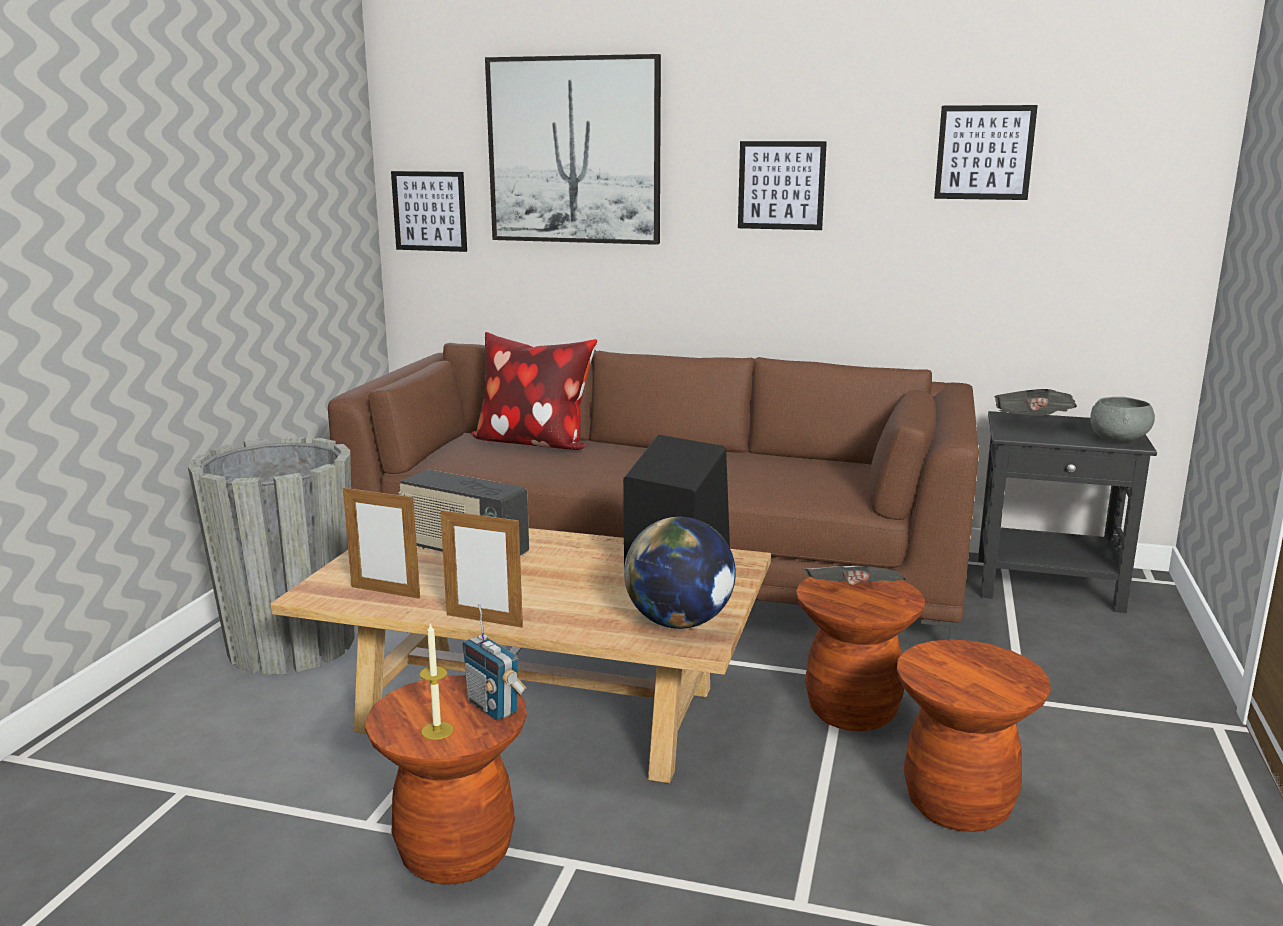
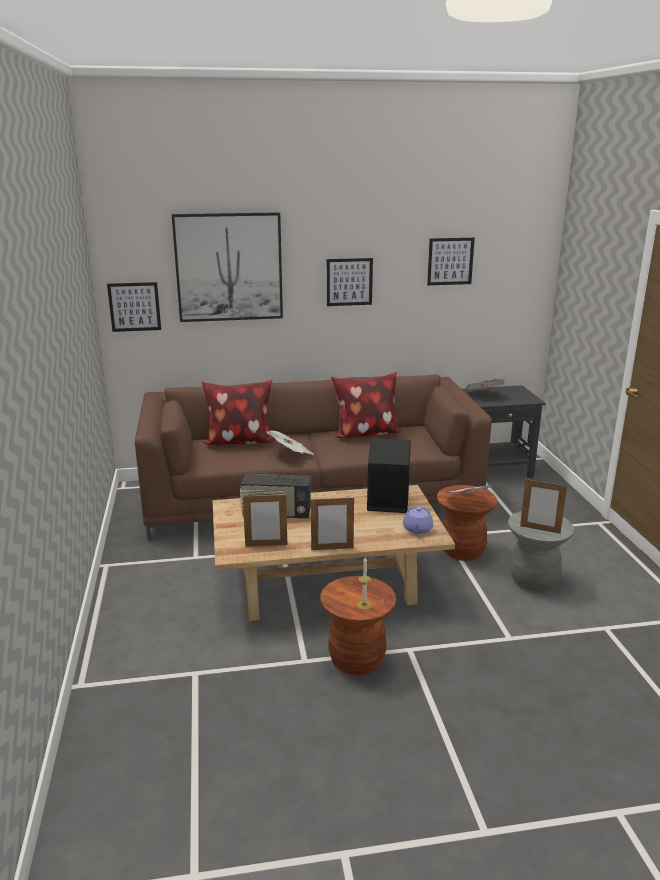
camera: 25 degrees left, 5 degrees up
(291, 645) = (161, 585): grey planter -> none
(493, 707) = (375, 588): radio -> none
(592, 470) = (290, 454): none -> newspaper
(679, 622) = (417, 529): globe -> purple teapot
(757, 462) = (365, 434): none -> pillow
(958, 804) = (533, 581): brown stool -> grey stool
(959, 681) = (540, 529): none -> picture frame
(1119, 441) = (526, 399): grey bowl -> none

